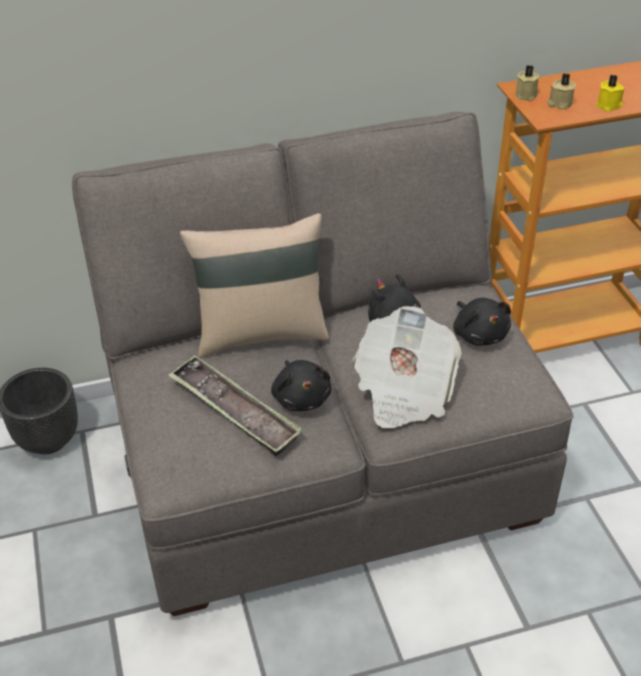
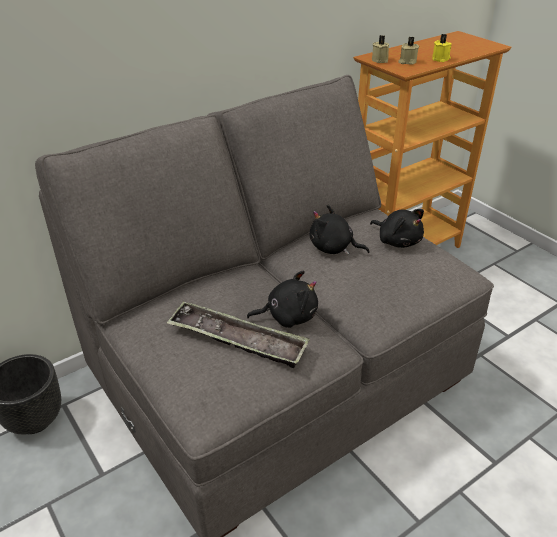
camera: 20 degrees left, 5 degrees down
(260, 332) = (227, 275): beige pillow -> none
(301, 397) = (288, 316): black plush toy -> black plush toy turned 60 degrees counterclockwise
(404, 390) = (367, 292): newspaper -> none

